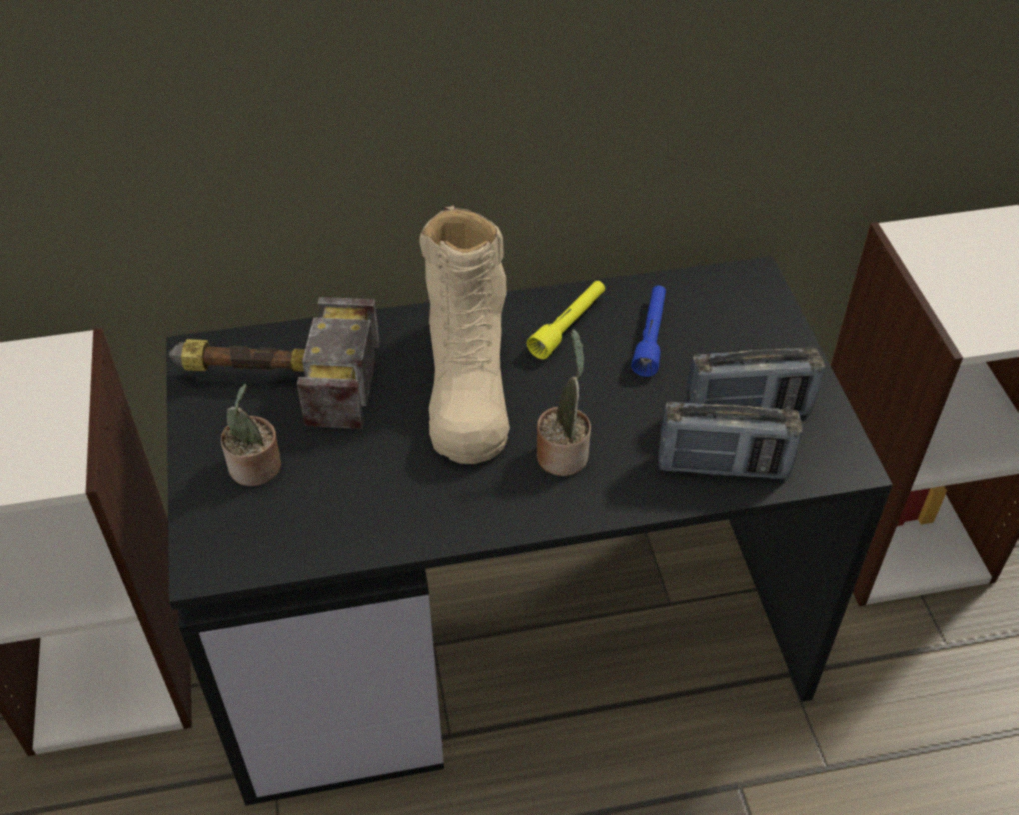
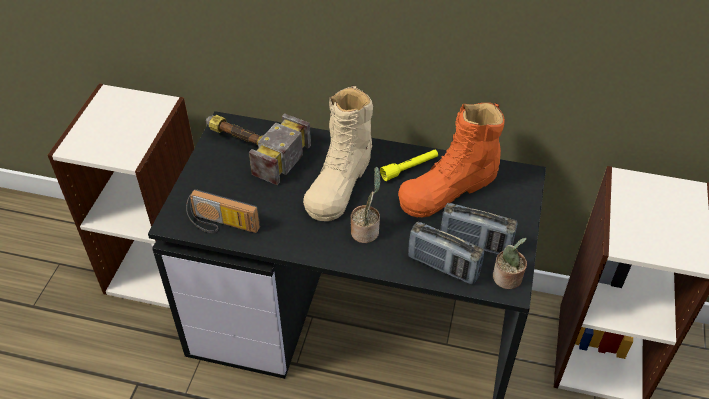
camera: 25 degrees right, 0 degrees up
(256, 469) = (218, 187): potted plant -> potted plant (507, 279)
(304, 535) = (221, 225): none -> radio
(651, 337) = (449, 188): blue flashlight -> orange boot

